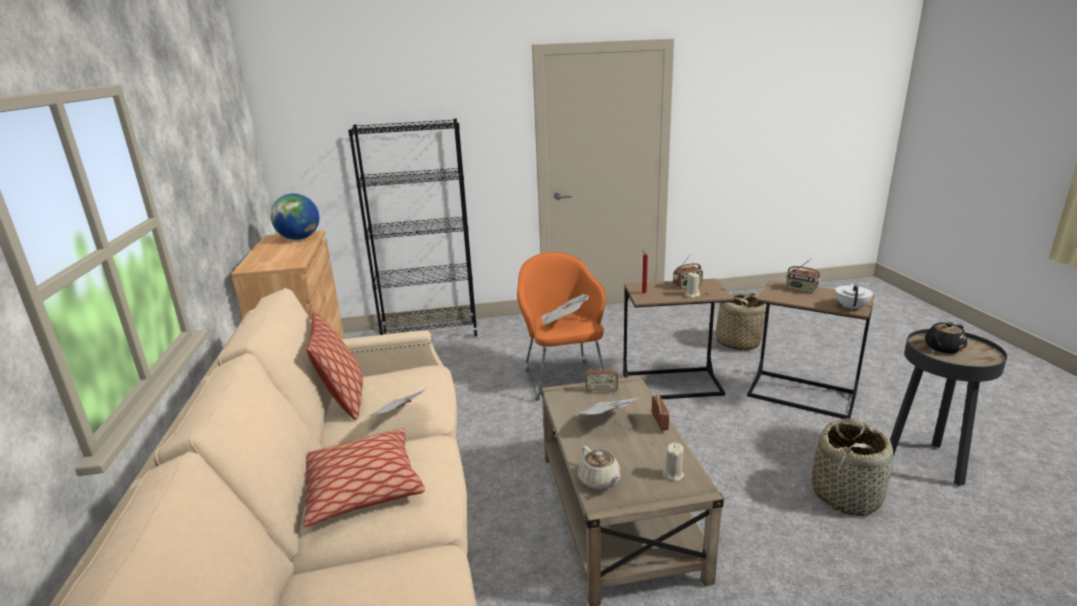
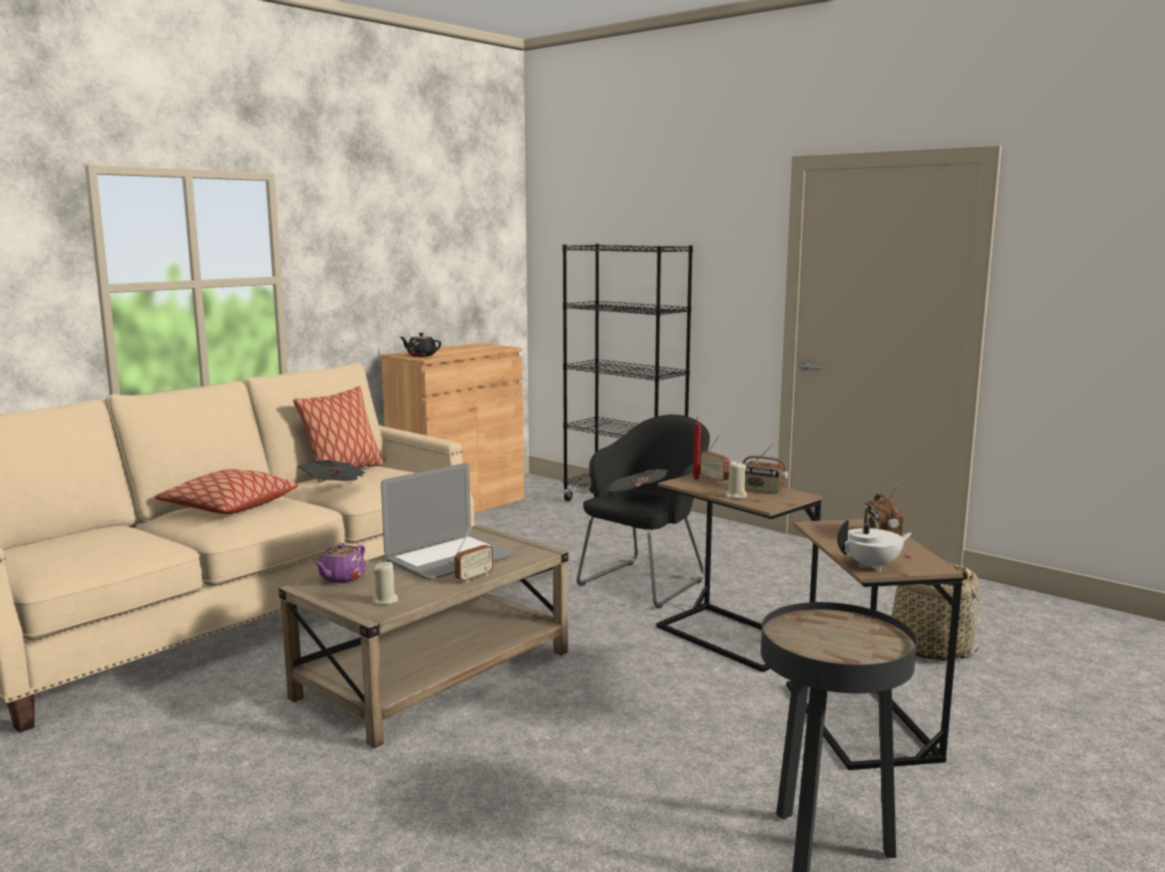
camera: 50 degrees right, 10 degrees down
(299, 238) = (486, 348): globe -> none
(562, 377) = (646, 582): orange armchair -> black armchair
(599, 481) = (341, 578): beige teapot -> purple teapot
(601, 391) = (506, 544): radio -> radio (714, 479)
(607, 421) = (450, 559): newspaper -> laptop
(846, 495) = (642, 798): basket -> none
(943, 348) = (830, 630): black teapot -> black teapot (421, 355)

